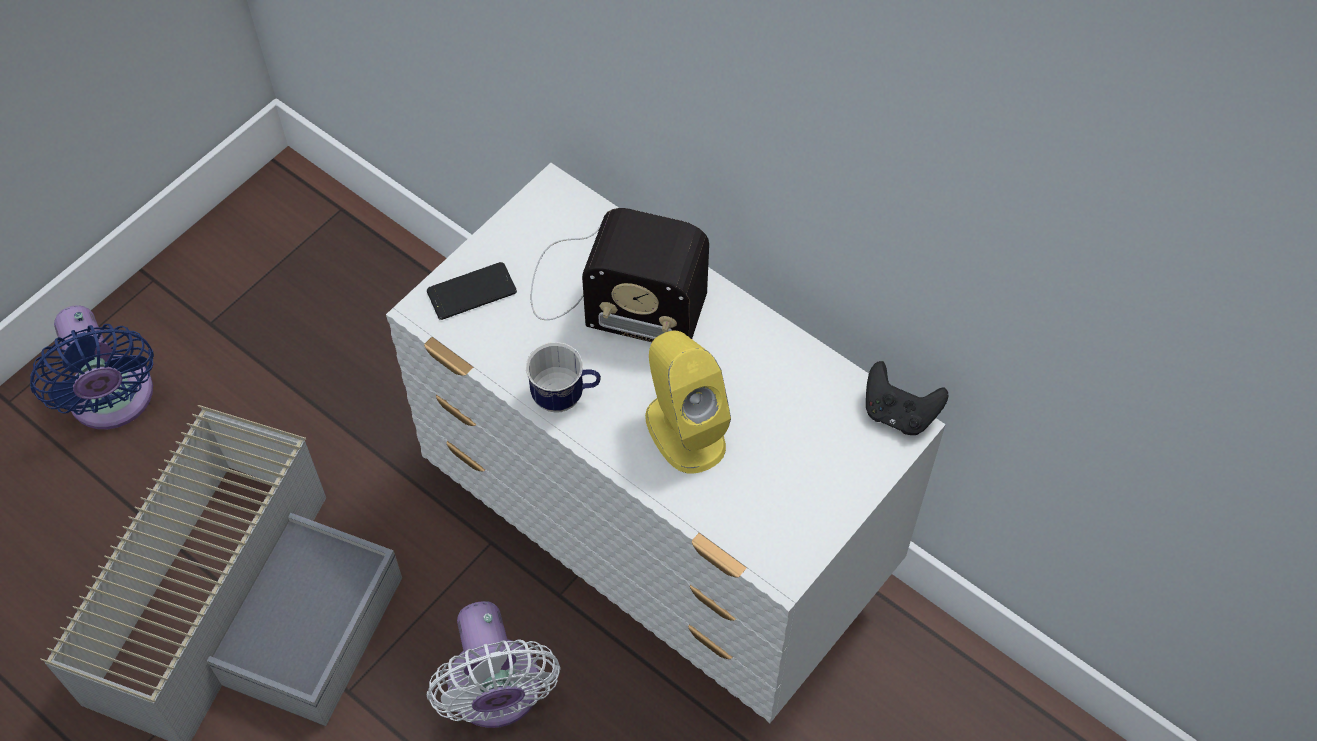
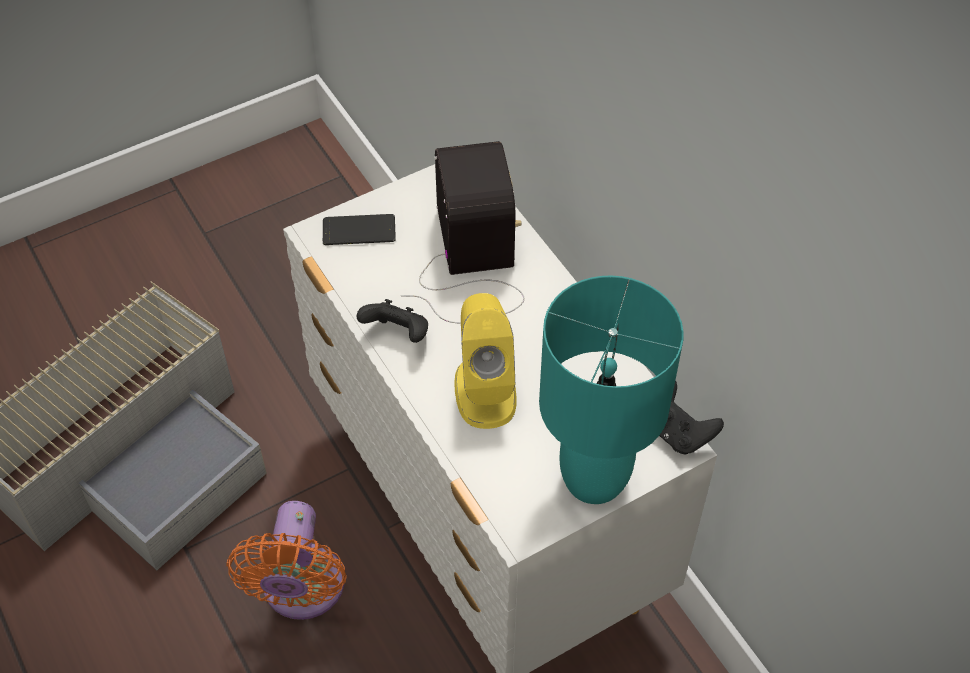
camera: 20 degrees right, 5 degrees down
(113, 401) = (107, 270): blue fan -> none
(496, 694) = (302, 591): white fan -> orange fan
(565, 396) = (397, 334): mug -> black game controller
(611, 293) = (472, 264): radio -> radio turned 135 degrees counterclockwise
(834, 488) = (593, 478): none -> turquoise table lamp

